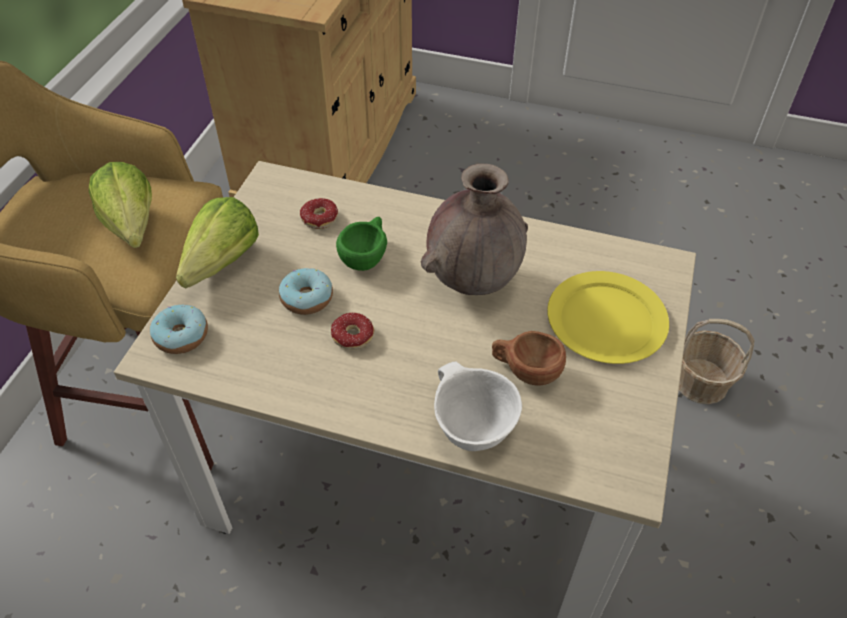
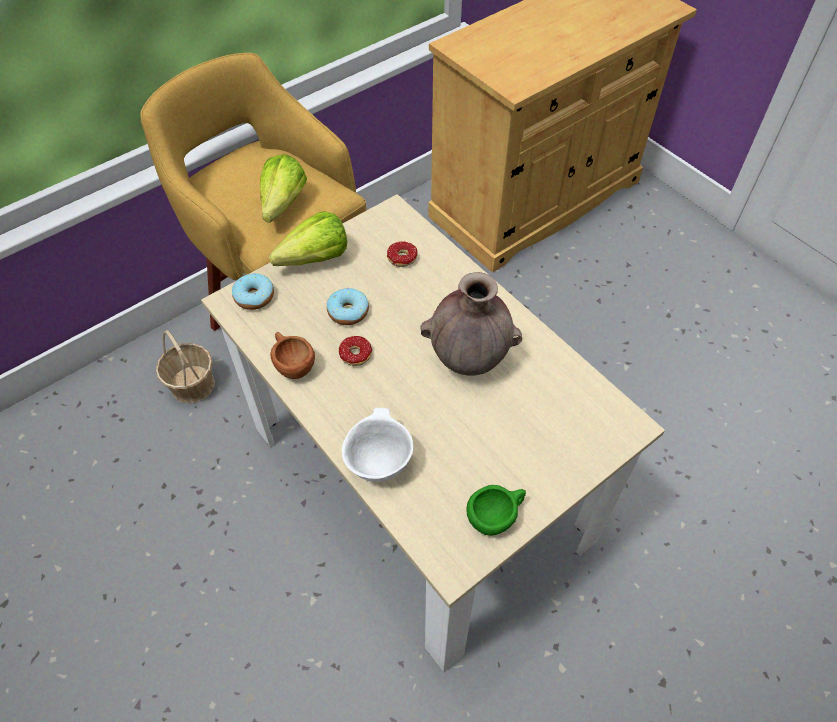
camera: 35 degrees right, 5 degrees up
(366, 256) = (411, 302): green cup -> green cup (496, 516)
(525, 371) = (449, 444): brown cup -> brown cup (292, 364)
(605, 321) = (540, 442): yellow plate -> none
(700, 381) = (693, 544): basket -> basket (193, 384)

